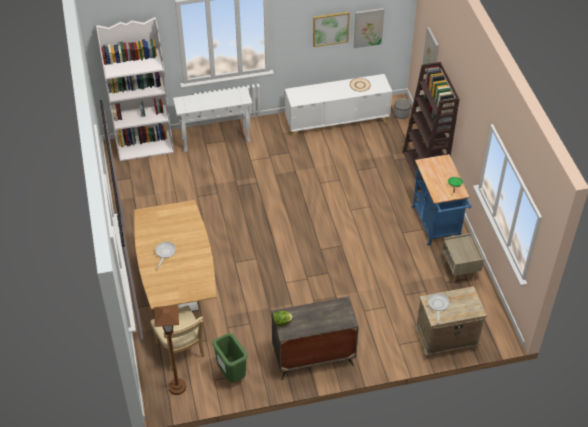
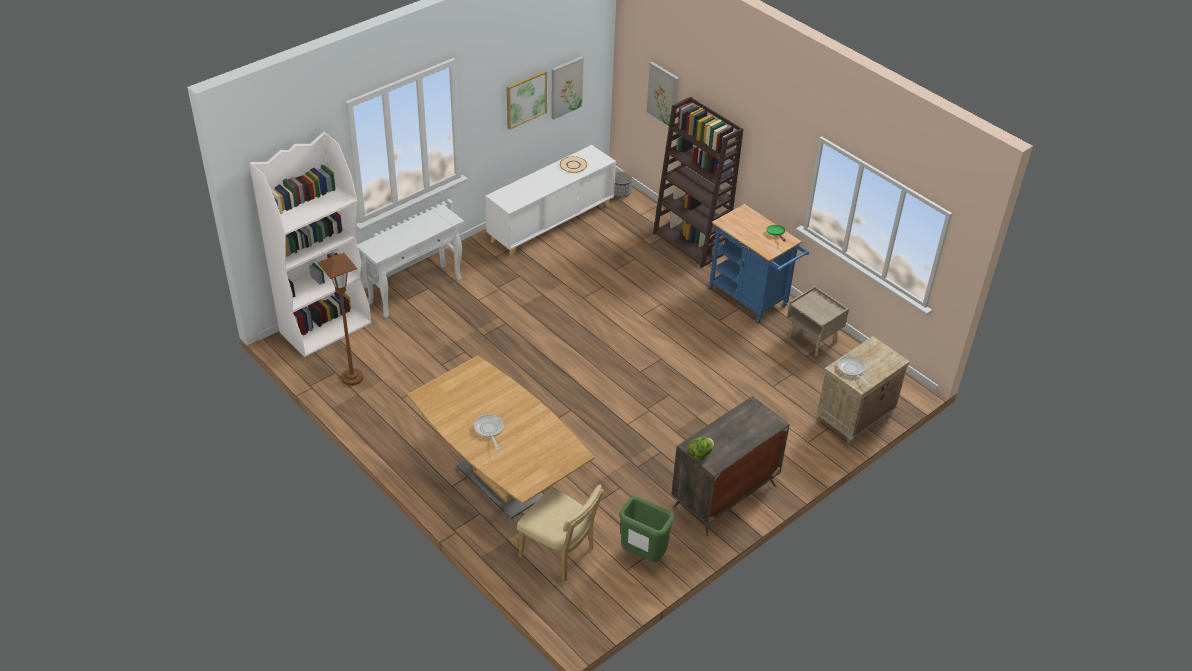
camera: 30 degrees left, 5 degrees down
(177, 387) = (587, 598): brown floor lamp -> brown floor lamp (352, 378)

